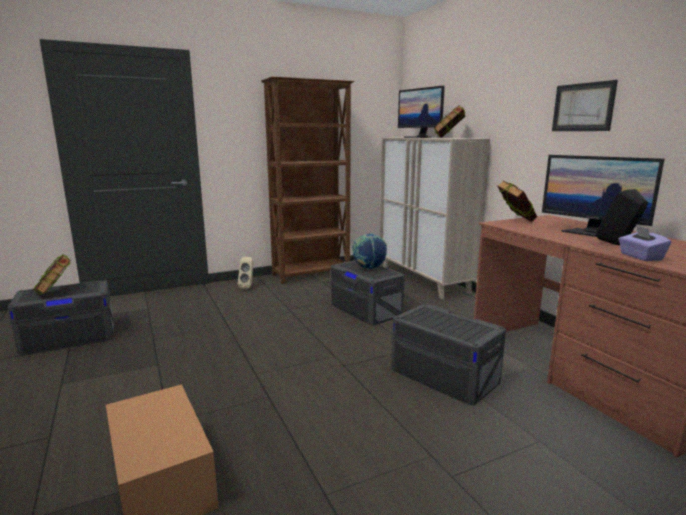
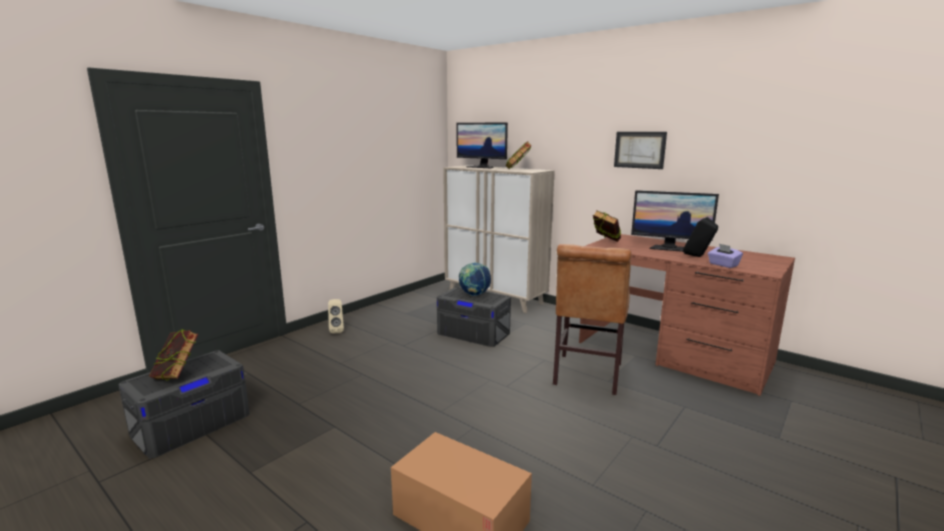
camera: 25 degrees left, 0 degrees up
(312, 274) = (388, 307): brown bookcase -> none
(444, 375) = (586, 376): grey storage box -> brown chair

